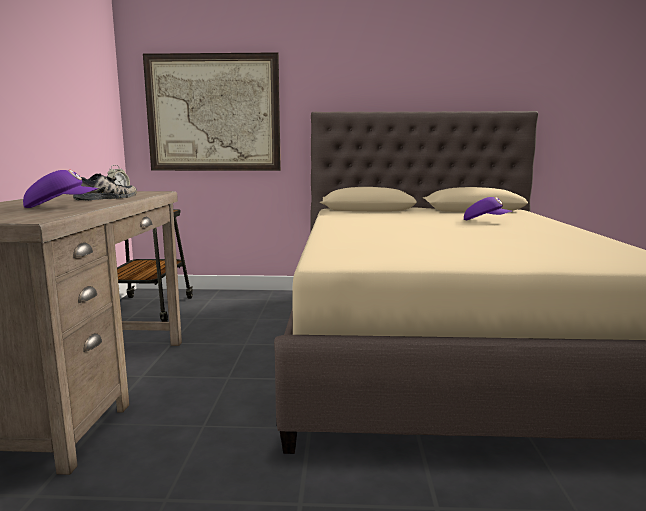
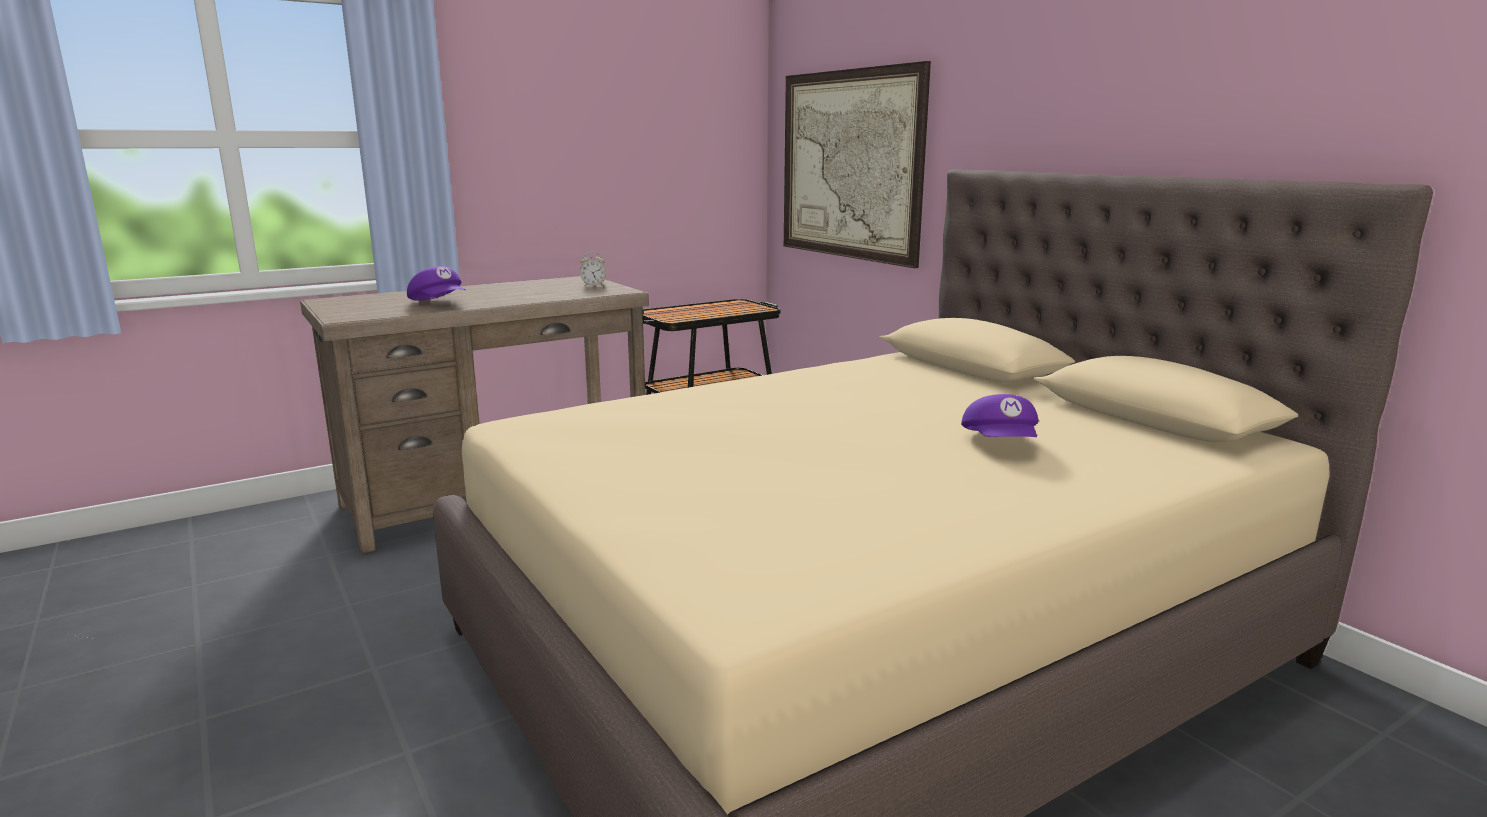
camera: 55 degrees right, 5 degrees up
(106, 198) = (530, 295): shoe -> none

